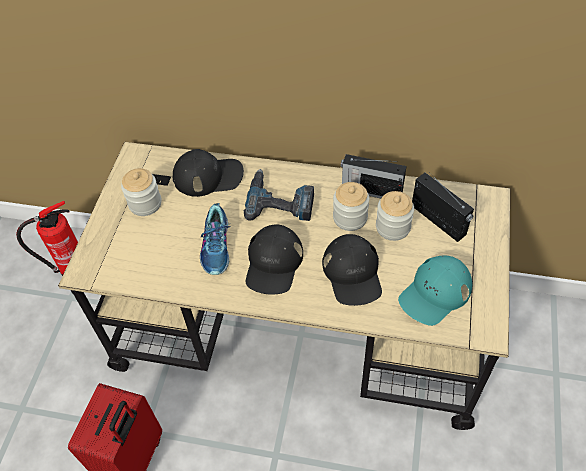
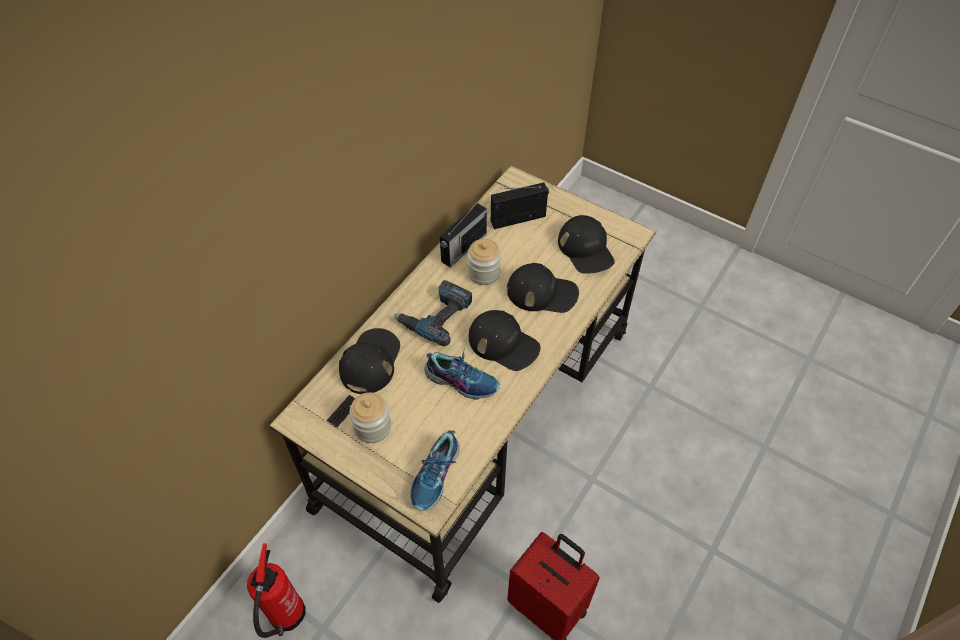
camera: 70 degrees left, 0 degrees up
(113, 264) = (436, 476): none -> shoe
(393, 227) = (509, 249): jar -> none
(435, 293) = (586, 249): turquoise cap -> black cap

